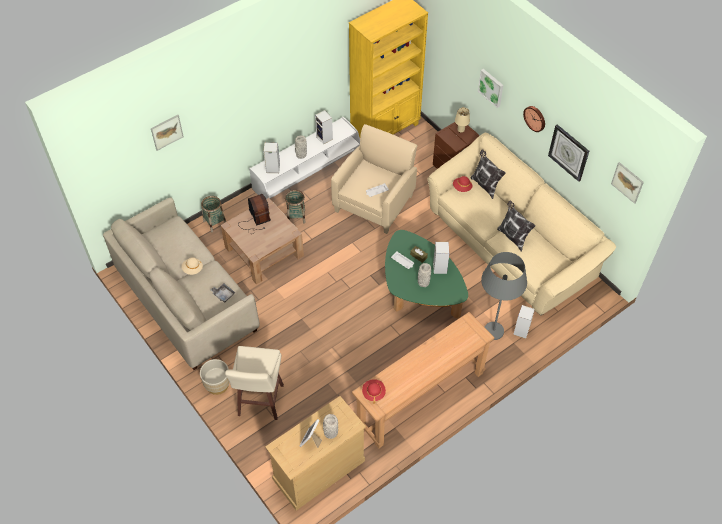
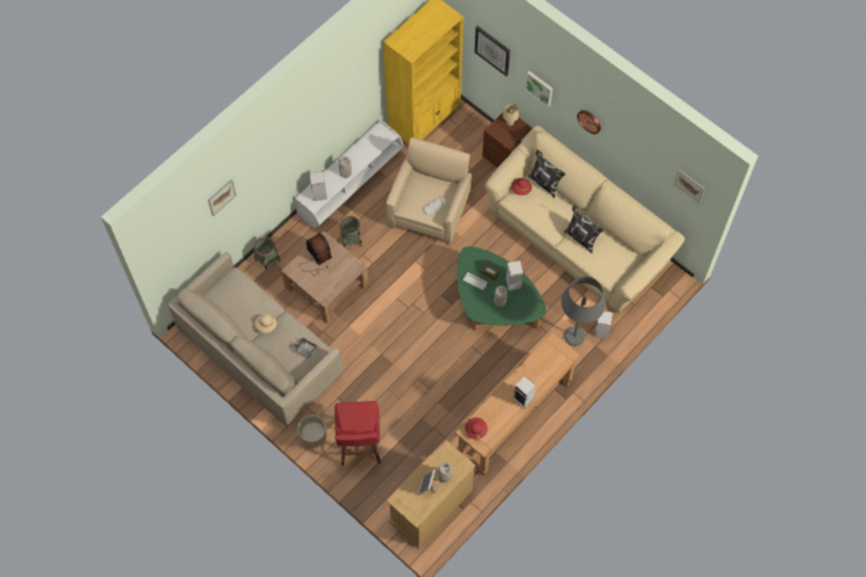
camera: 10 degrees left, 10 degrees up
(260, 401) = (359, 447): beige stool -> red stool
(325, 138) = (366, 149): speaker -> speaker (524, 399)
(569, 152) = (628, 154): wall clock -> wall clock (493, 50)

